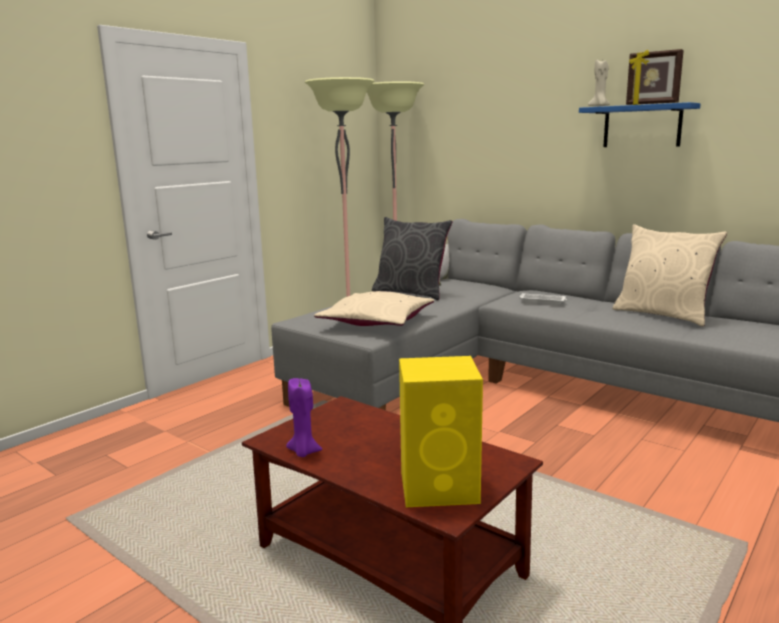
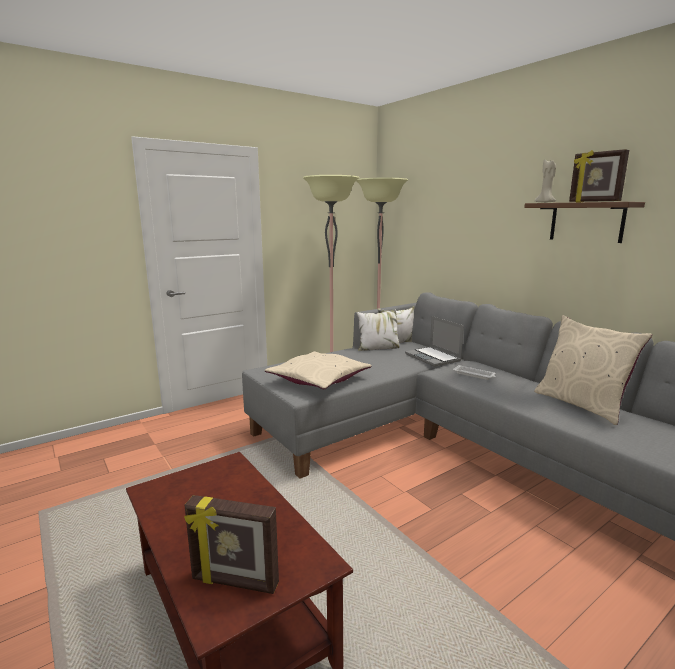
camera: 15 degrees right, 0 degrees up
(303, 452) = (159, 510): purple candle -> none
(411, 292) = (369, 353): grey pillow -> none
(441, 487) = (234, 582): yellow speaker -> picture frame
(487, 290) = (433, 358): none -> laptop
(642, 126) = (586, 222): blue shelf -> brown shelf

